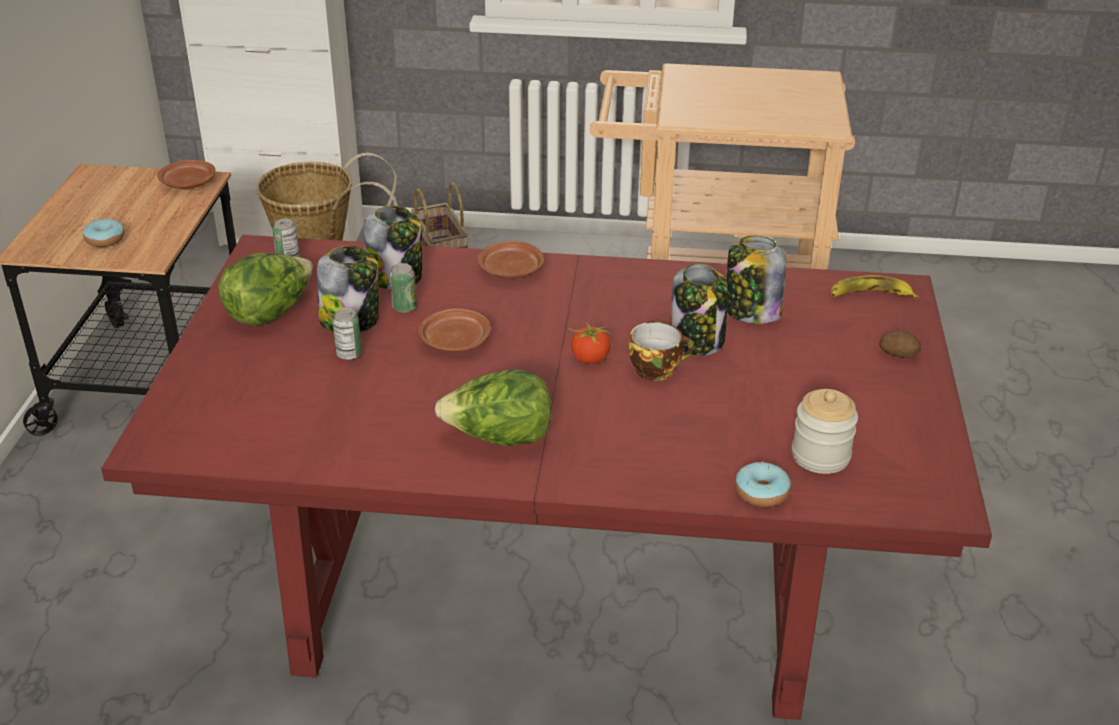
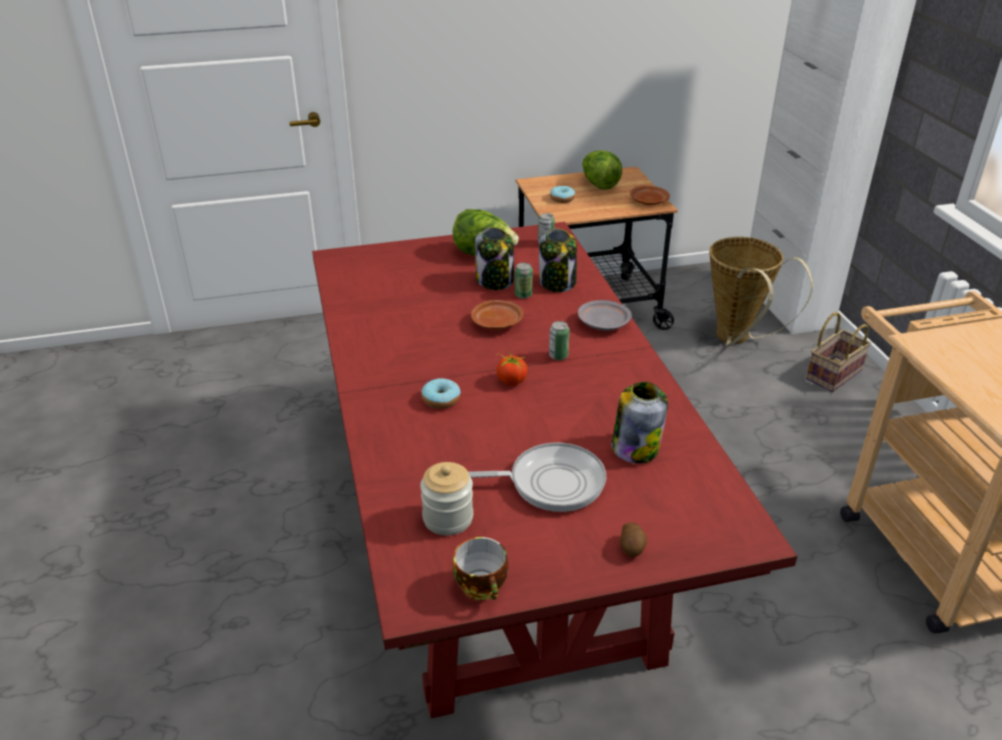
camera: 70 degrees right, 0 degrees up
(349, 354) = (457, 290): can -> can (558, 356)
(499, 439) = (396, 365): lettuce -> lettuce (599, 184)
(511, 271) = (603, 323): brown plate -> grey plate
(657, 369) = (518, 414): cup -> cup (483, 587)
(697, 340) = (572, 426): jar -> none
(761, 492) = (387, 493): donut -> donut (441, 399)
(786, 376) = (551, 482): none -> frying pan
(870, 295) = (722, 516): banana -> none

